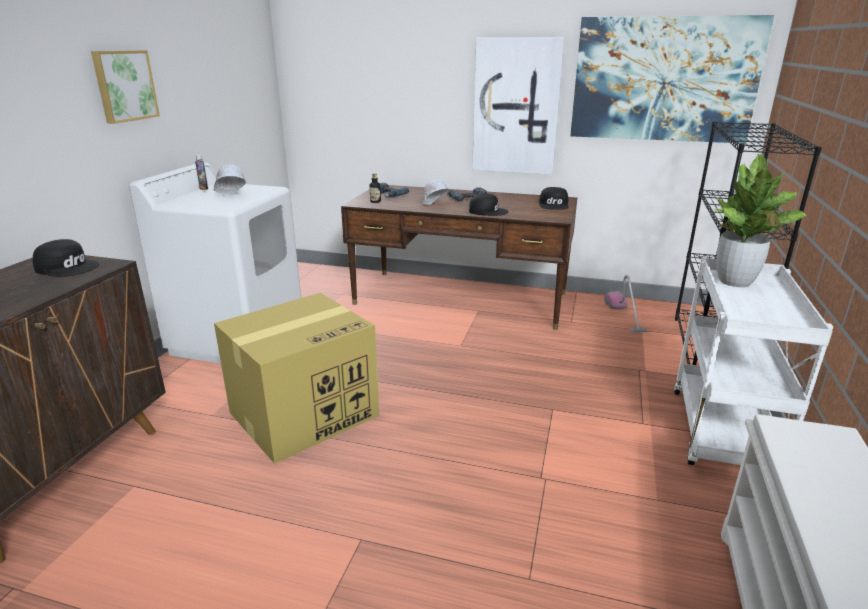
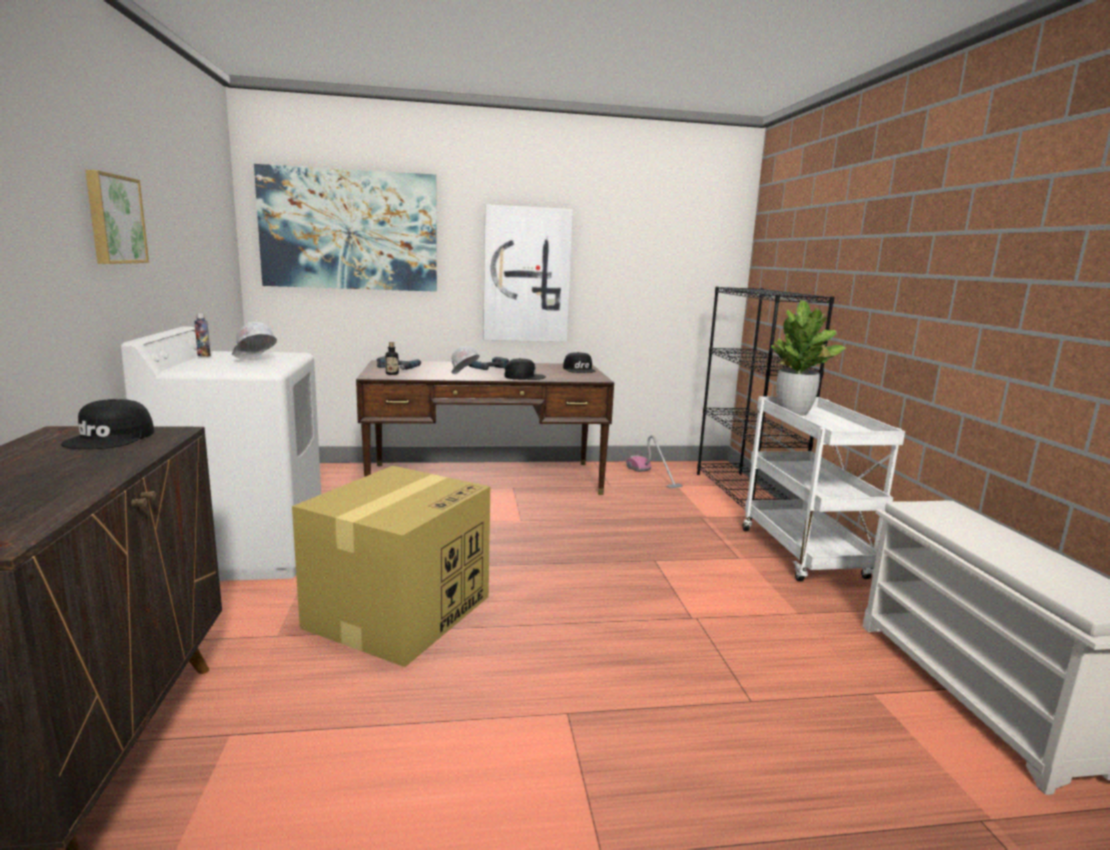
camera: 25 degrees left, 10 degrees down
(68, 267) = (111, 438): black cap -> black cap turned 105 degrees clockwise
(663, 80) = (662, 252): picture -> picture (349, 230)

